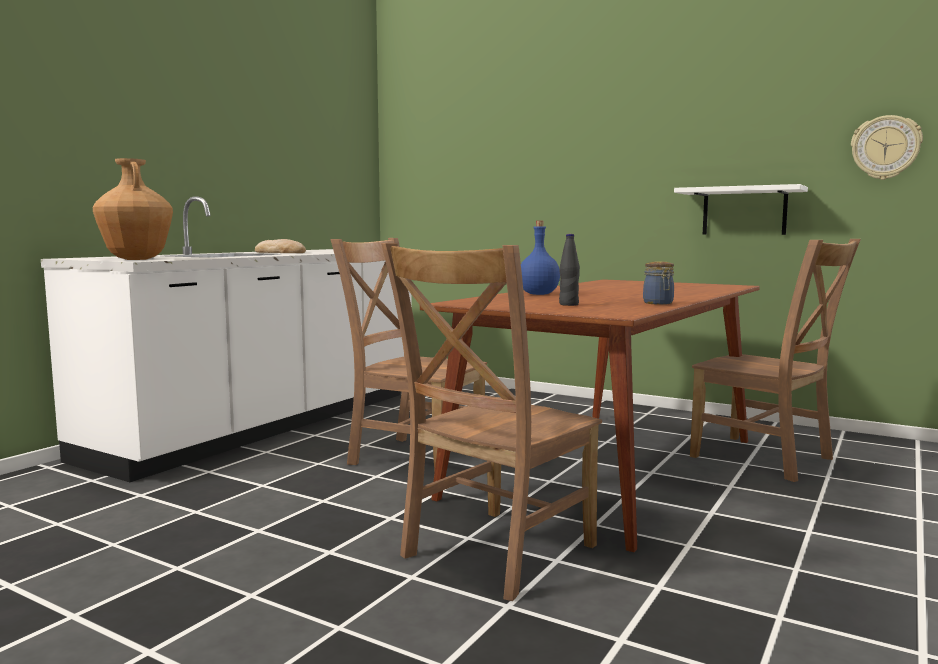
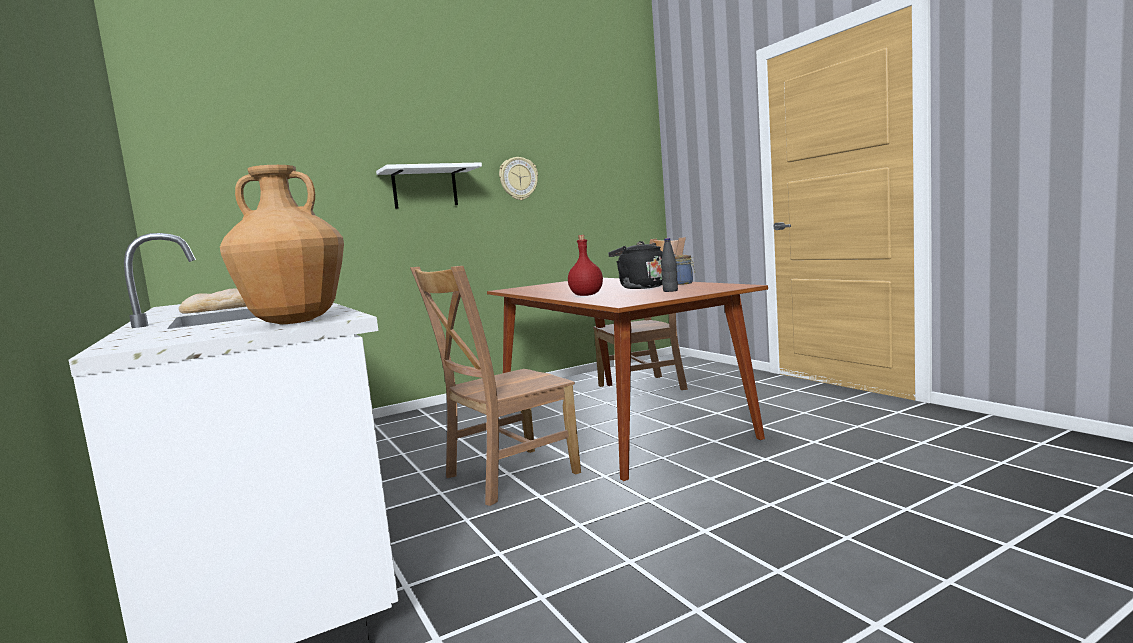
camera: 60 degrees left, 0 degrees up
(494, 553) = (744, 474): brown chair -> none
(539, 294) = (586, 295): blue bottle -> red bottle
(614, 298) = (640, 287): none -> black kettle
(744, 211) = (545, 229): white shelf -> white shelf (425, 188)
(885, 147) = (613, 185): wall clock -> wall clock (518, 178)

